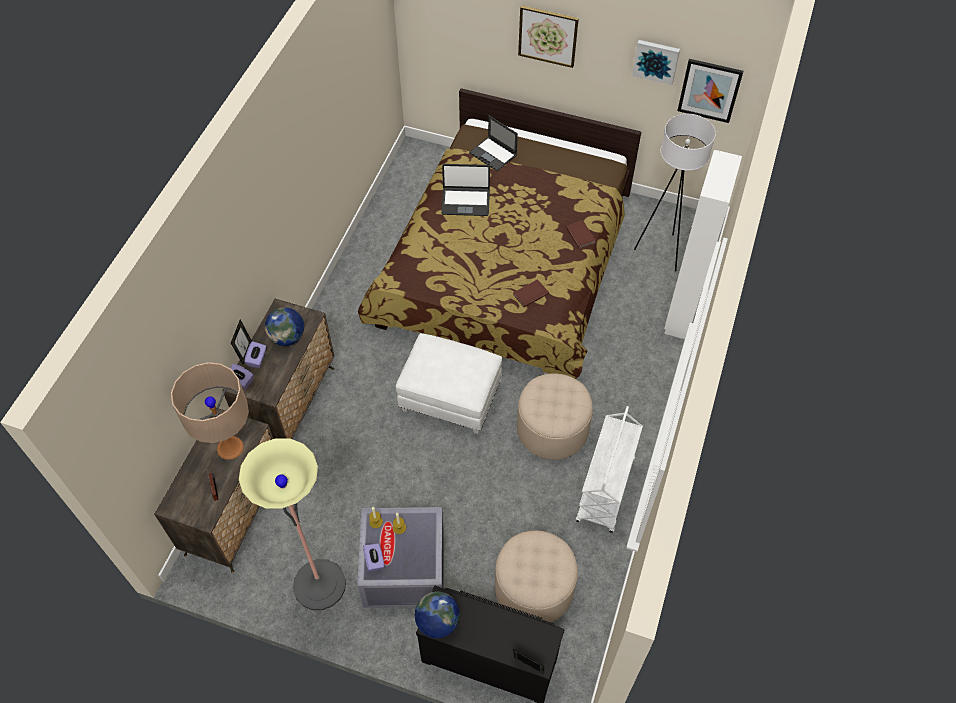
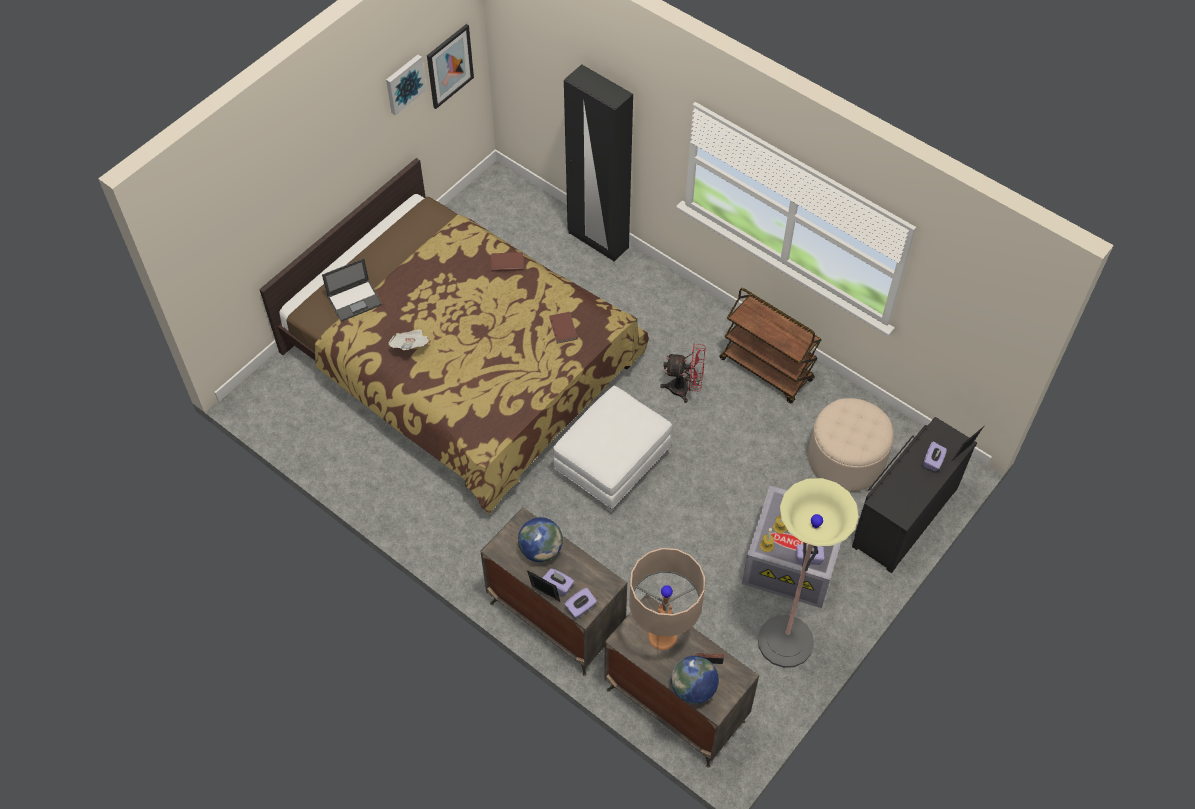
camera: 70 degrees left, 0 degrees up
(437, 622) = (902, 510): globe -> globe (693, 689)
(465, 201) = (411, 346): laptop -> newspaper
(507, 639) = (933, 461): none -> purple tissue box
(548, 36) = (315, 154): picture -> none
(552, 429) = (684, 389): beige ottoman -> red fan
(605, 490) = (767, 369): white cart -> brown cart
(661, 252) = (514, 227): white floor lamp -> none
(680, 314) = (598, 241): white wardrobe -> black wardrobe

